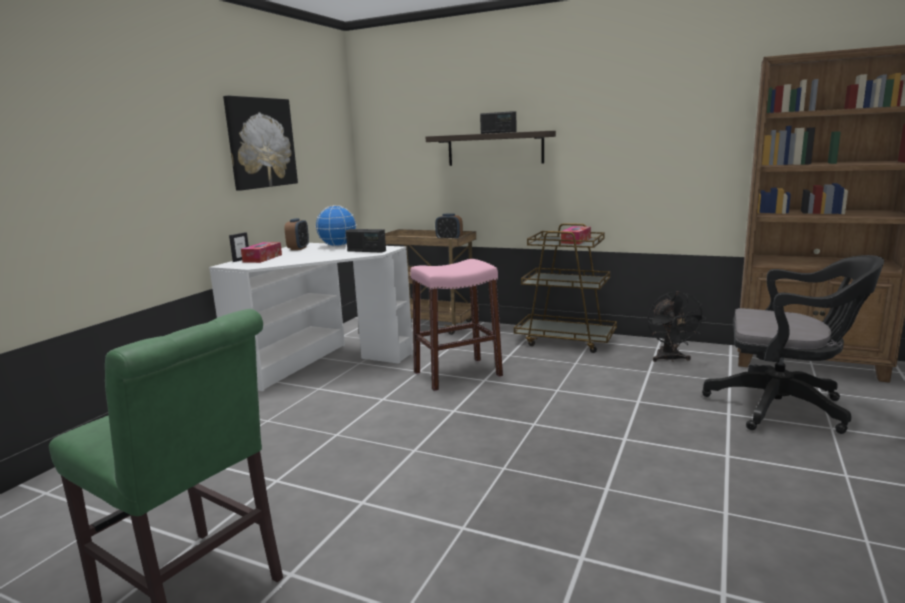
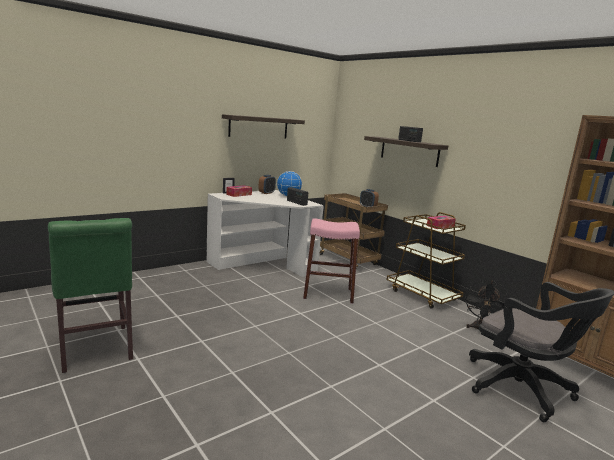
camera: 25 degrees right, 0 degrees up
(260, 143) = (258, 127): picture -> shelf

